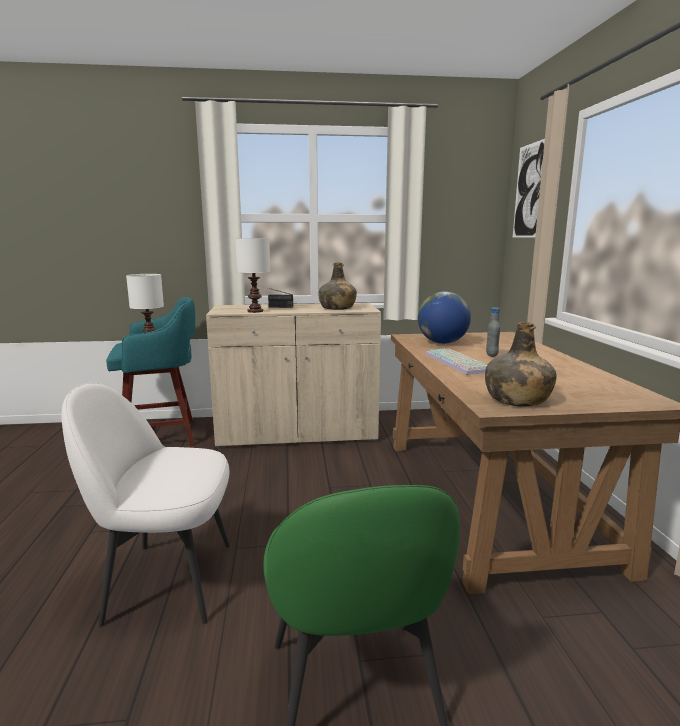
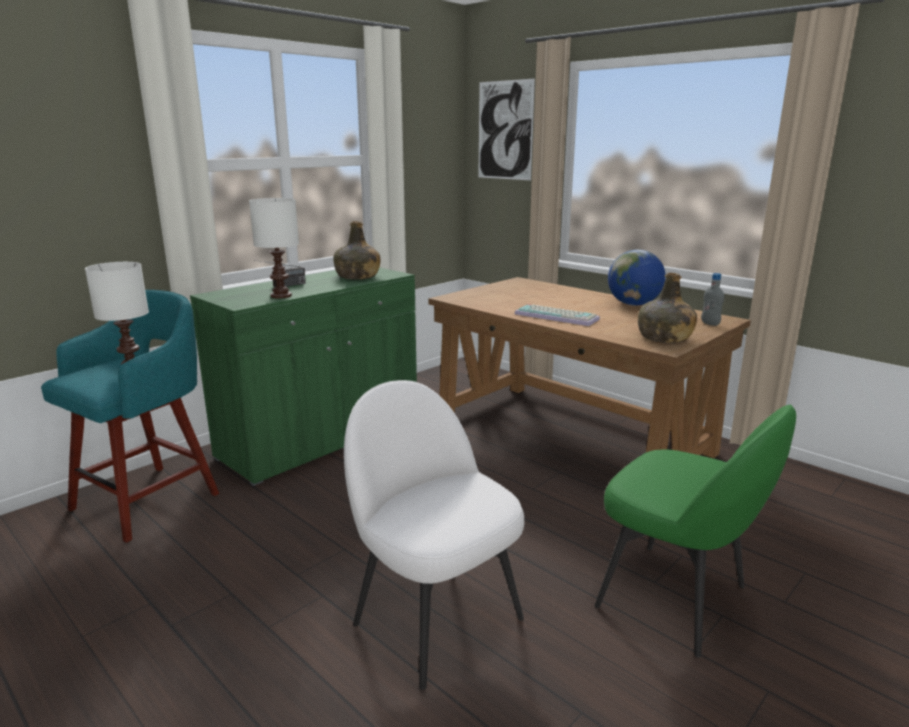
camera: 40 degrees left, 5 degrees up
(166, 580) = (435, 618): white chair -> white chair turned 90 degrees clockwise
(297, 433) = (322, 439): beige cabinet -> green cabinet
(442, 343) = (497, 299): globe -> globe (633, 304)
(491, 355) = (561, 304): grey bottle -> grey bottle (710, 324)

